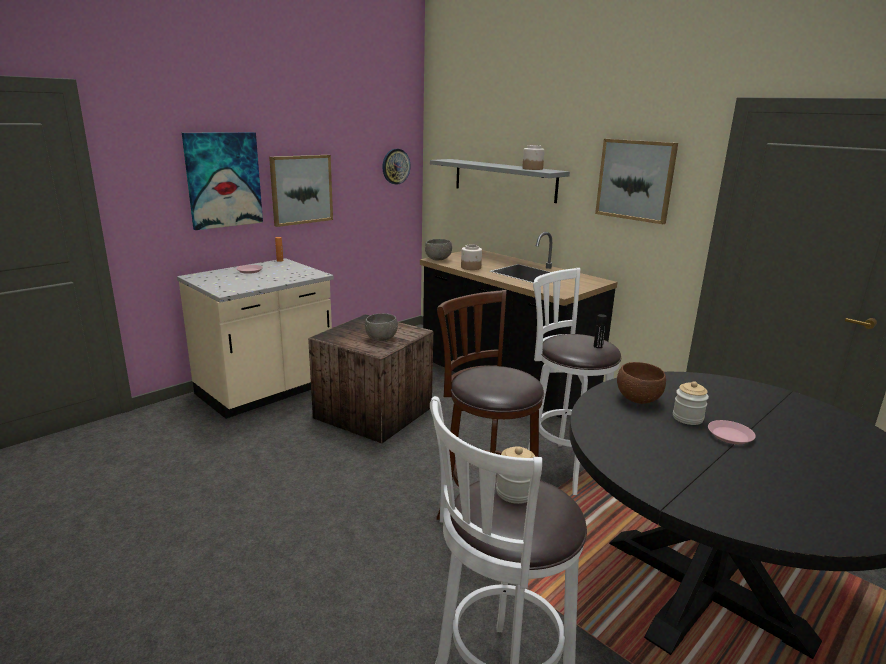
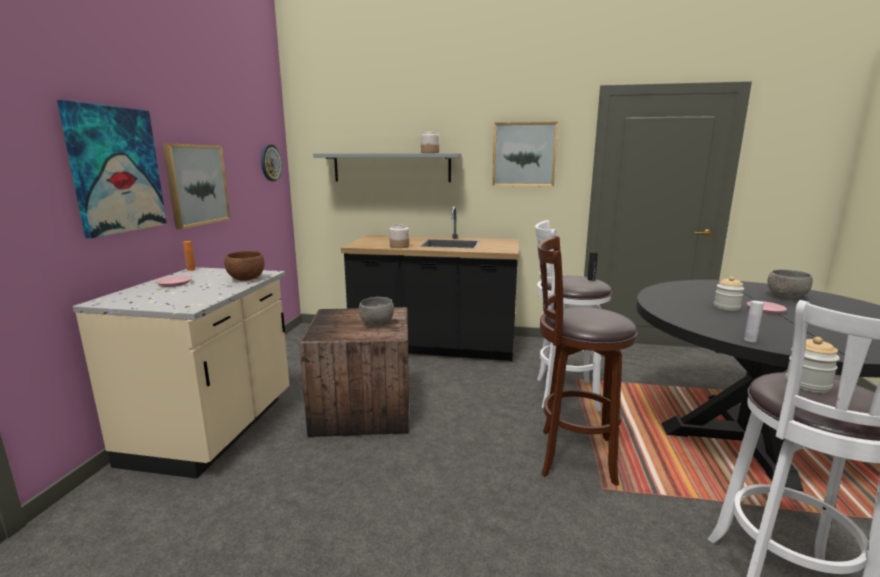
camera: 35 degrees left, 5 degrees down
(438, 259) = (357, 245): grey bowl -> grey bowl (785, 297)
(607, 451) = (750, 340): none -> white bottle
(637, 399) = (680, 305): brown bowl -> brown bowl (246, 279)

